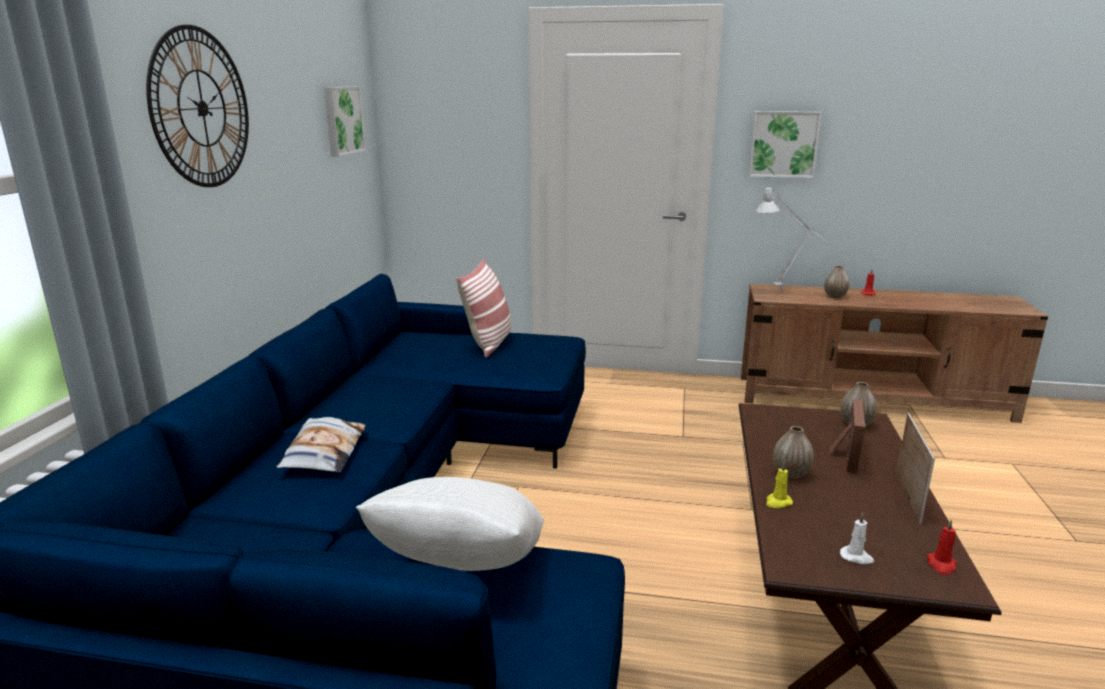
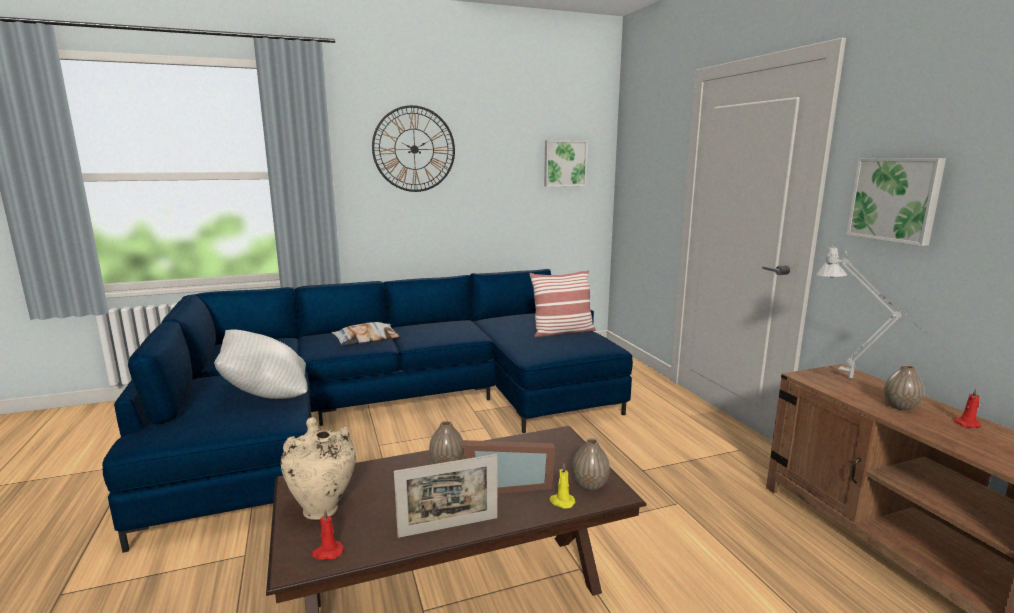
camera: 60 degrees right, 5 degrees down
(778, 502) = (392, 465): yellow candle -> yellow candle (561, 502)
(856, 557) = (323, 508): white candle -> beige vase

